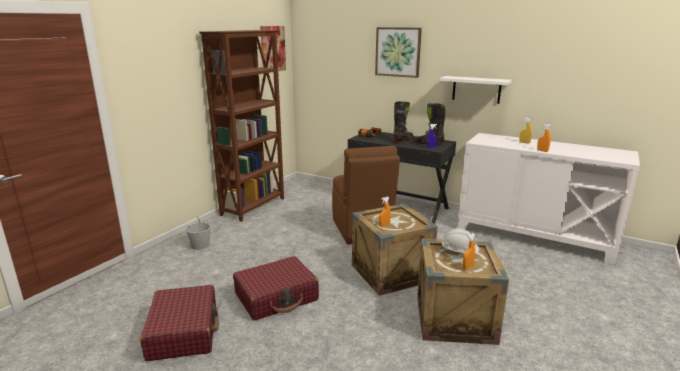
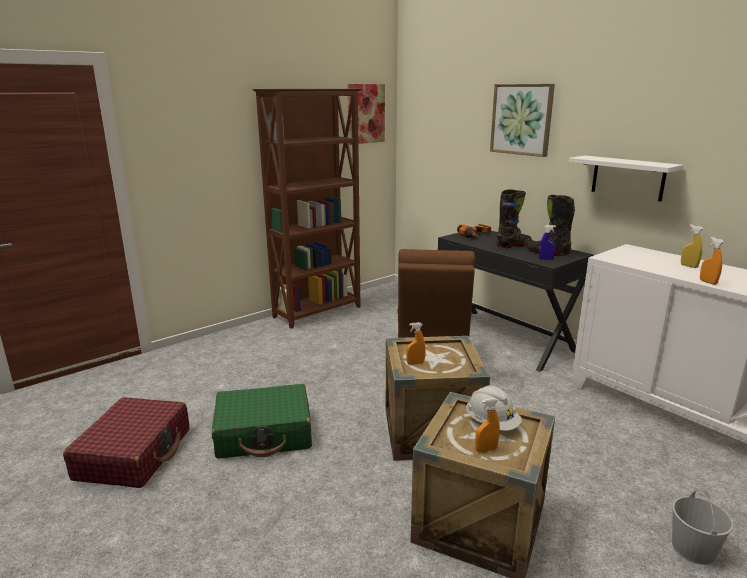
camera: 20 degrees right, 0 degrees up
(200, 245) = (226, 351): white bucket -> white bucket (694, 549)
(276, 297) = (264, 433): red suitcase -> green suitcase

